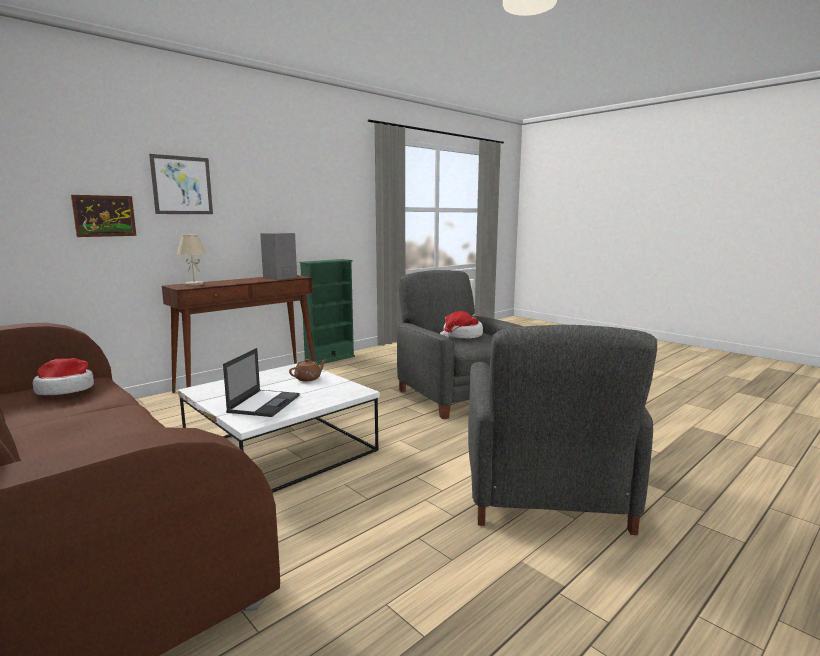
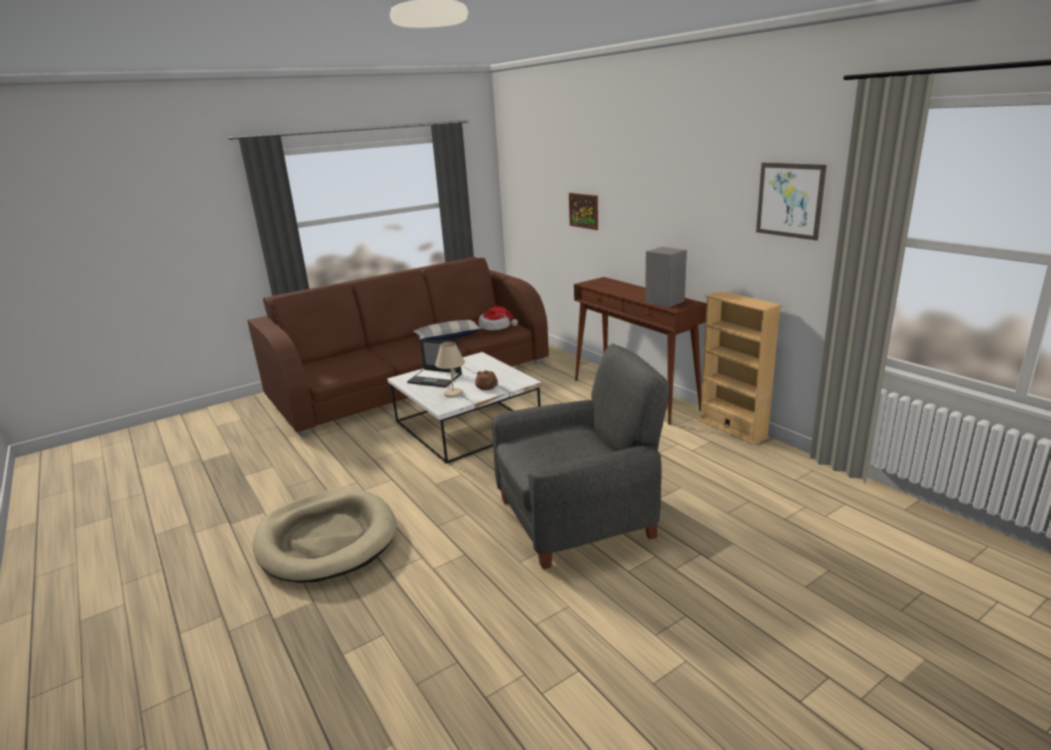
camera: 100 degrees right, 10 degrees up
(68, 416) = (448, 337): none -> pillow
(182, 185) = (628, 187): picture -> picture (789, 200)
(194, 285) = (605, 283): beige table lamp -> beige table lamp (453, 393)
(329, 359) = (732, 429): green bookcase -> beige bookcase
(461, 336) = (560, 443): hat -> none
(544, 492) = (326, 539): grey armchair -> beige dog bed

